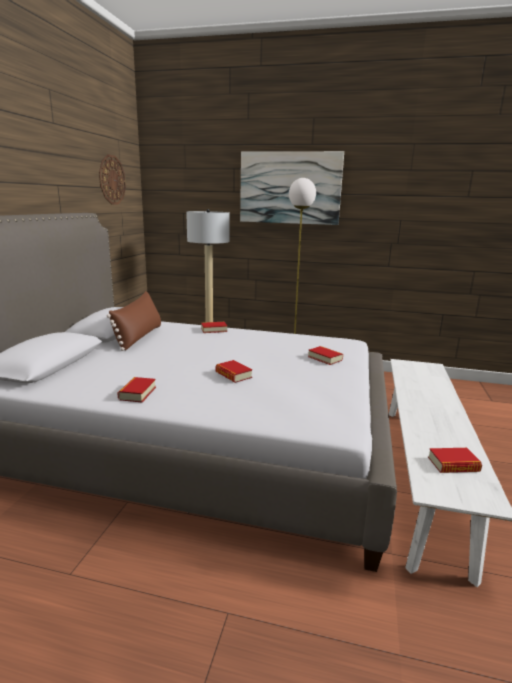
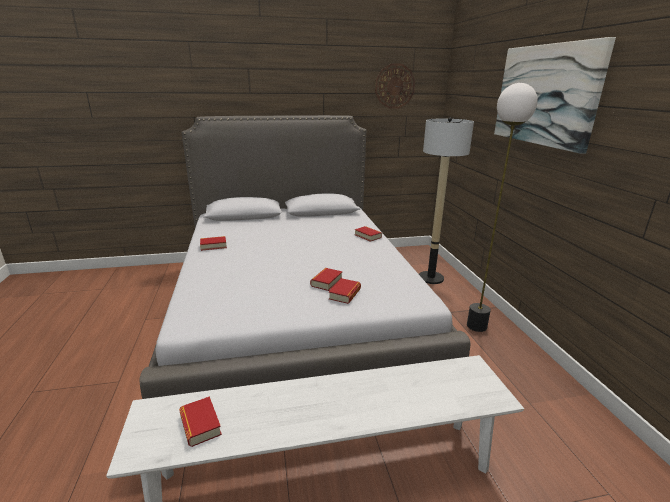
camera: 65 degrees right, 5 degrees up
(139, 337) = (318, 220): brown pillow -> none
(233, 375) = (263, 264): book -> book (326, 282)

